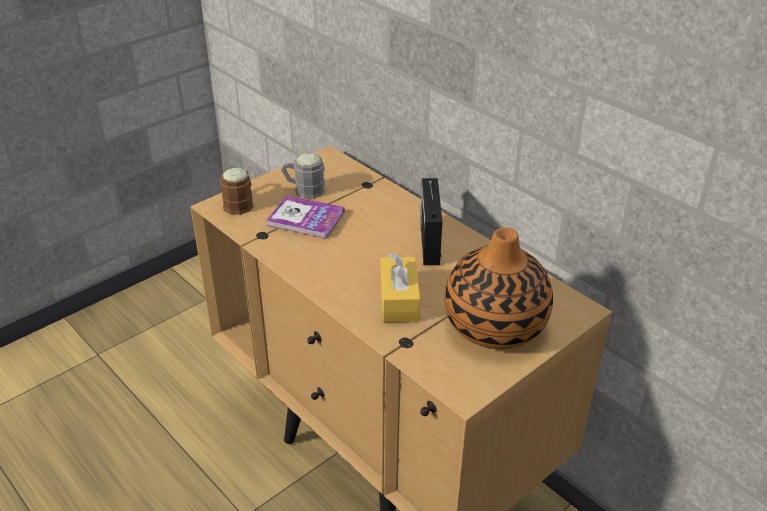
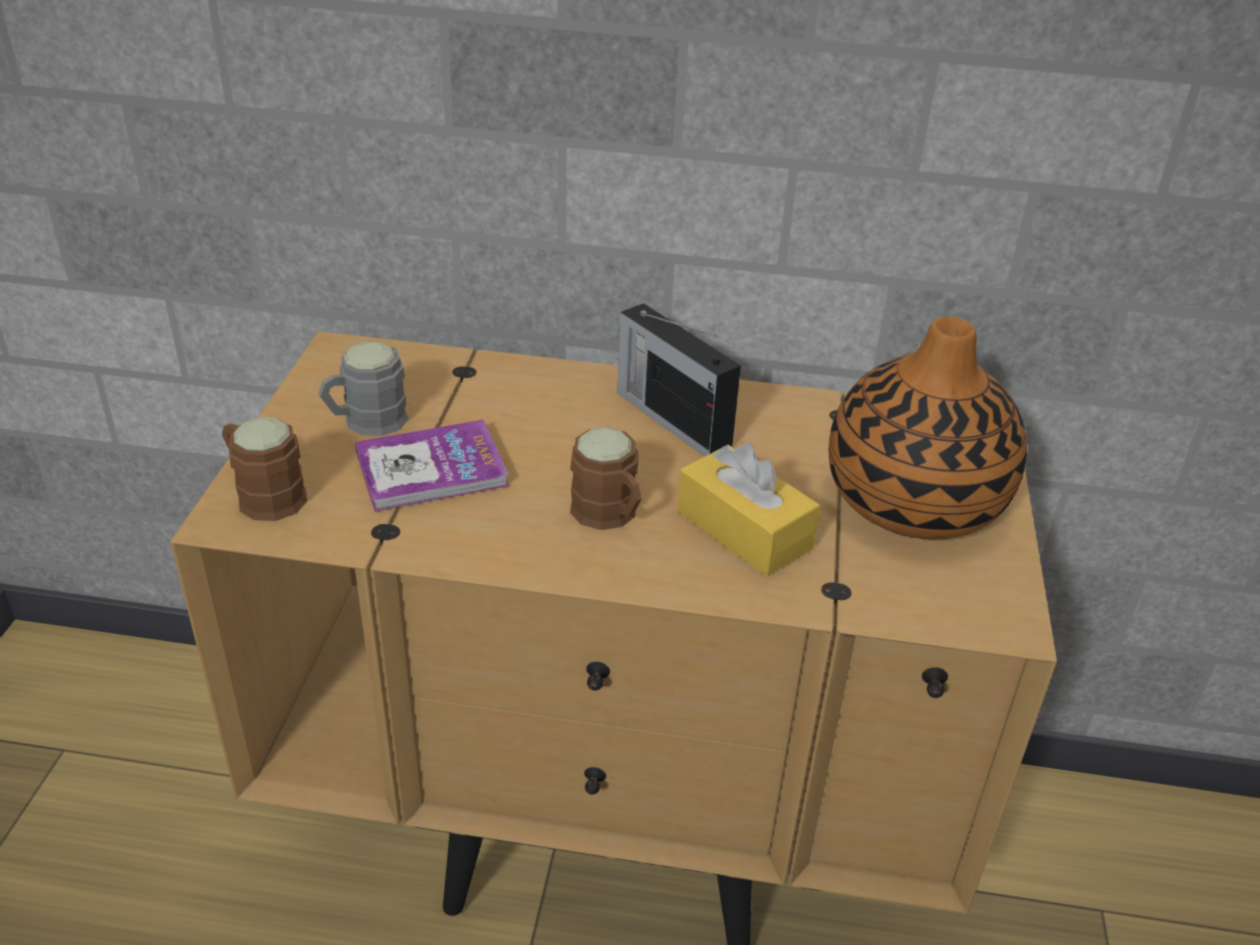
camera: 40 degrees left, 0 degrees up
(352, 268) = (610, 515): none -> brown mug

